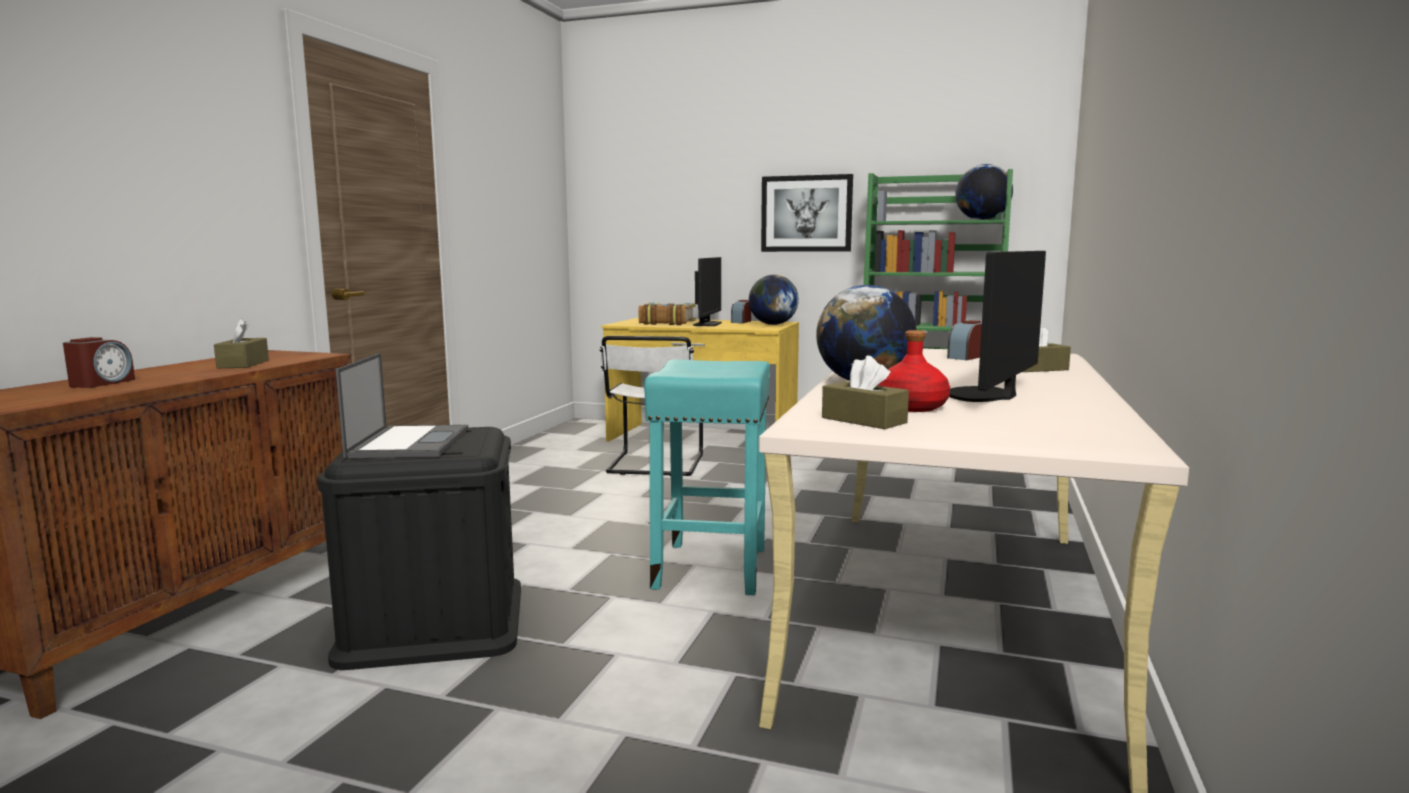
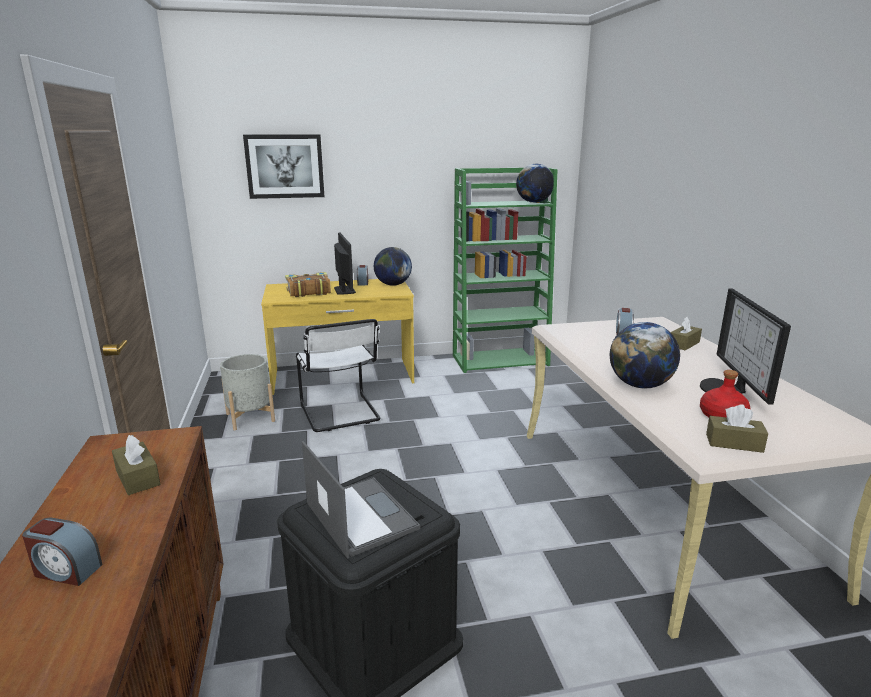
camera: 30 degrees left, 10 degrees up
(101, 383) = (66, 570): alarm clock -> alarm clock turned 120 degrees clockwise
(561, 453) = (250, 417): none -> grey planter
(710, 567) = (494, 509): turquoise stool -> none
(806, 213) = (403, 195): picture -> picture (285, 166)

